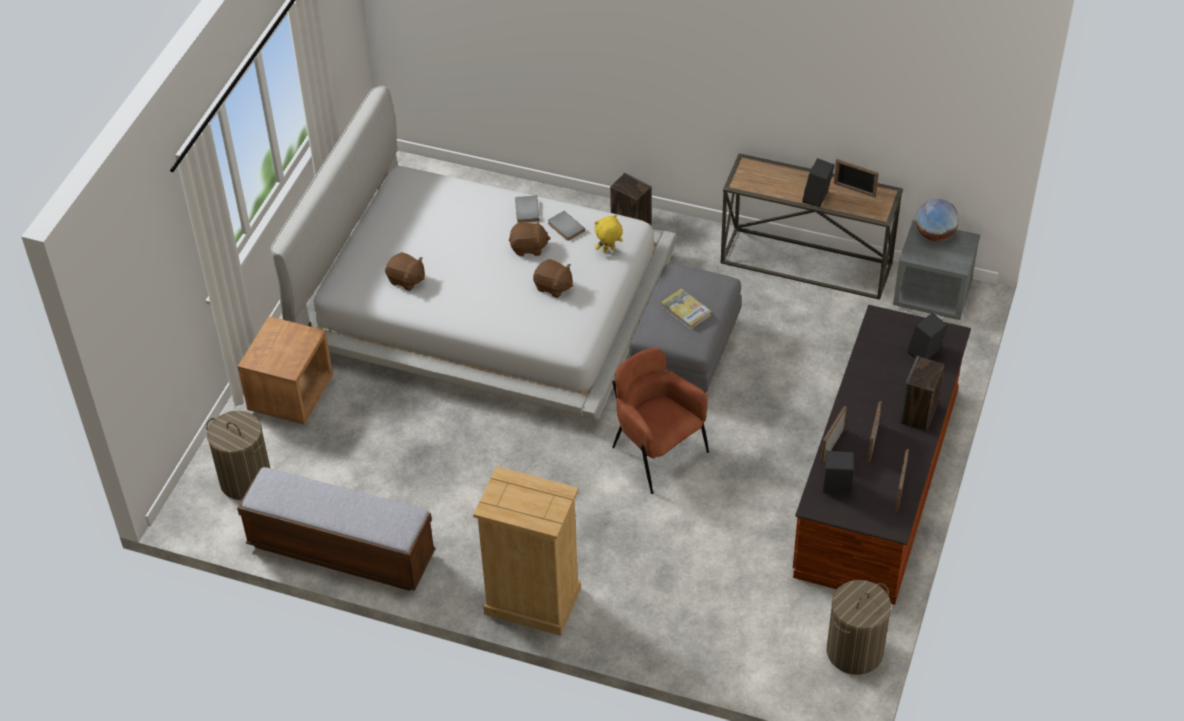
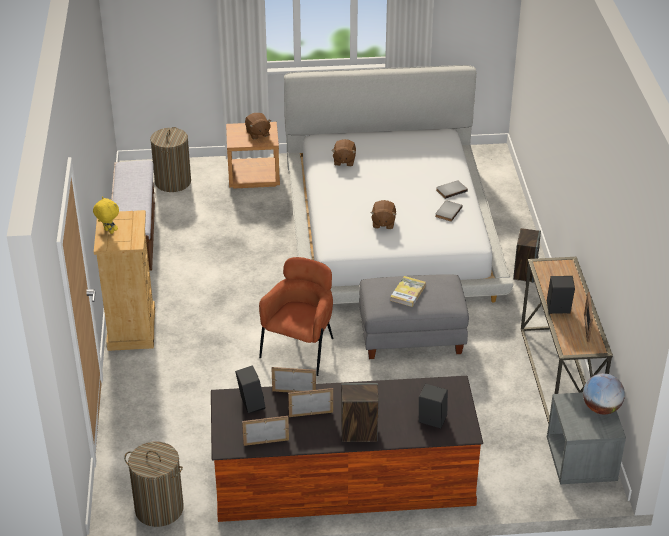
camera: 65 degrees right, 10 degrees down
(529, 248) = (414, 201): brown plush toy -> brown plush toy (257, 133)
(608, 251) = (440, 238): yellow plush toy -> yellow plush toy (108, 231)

